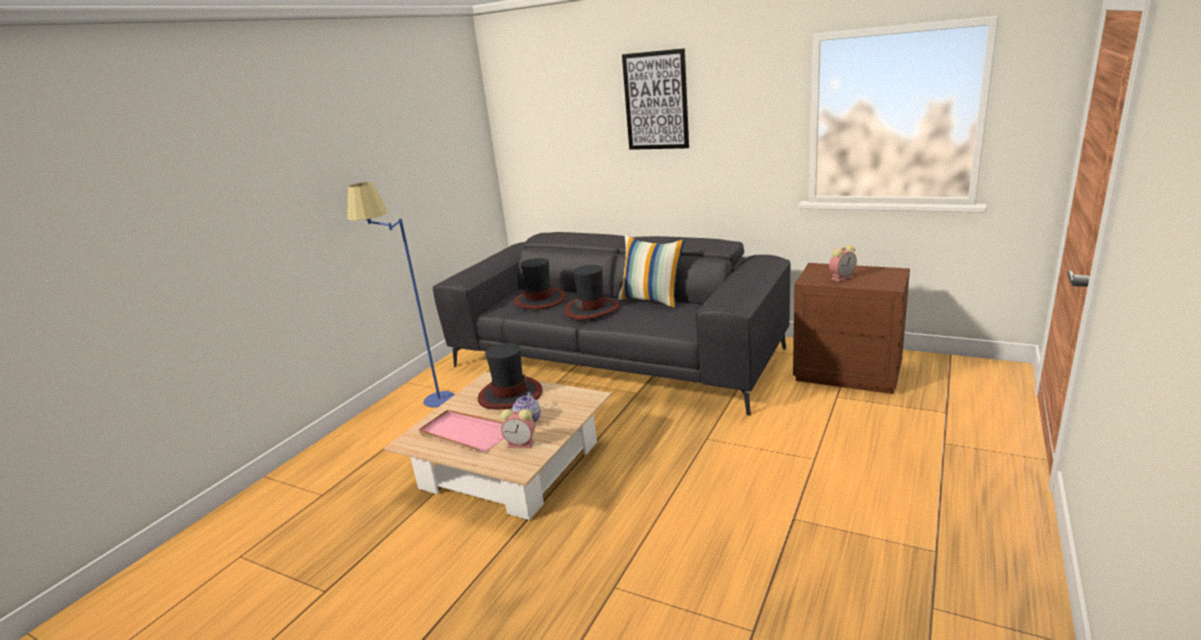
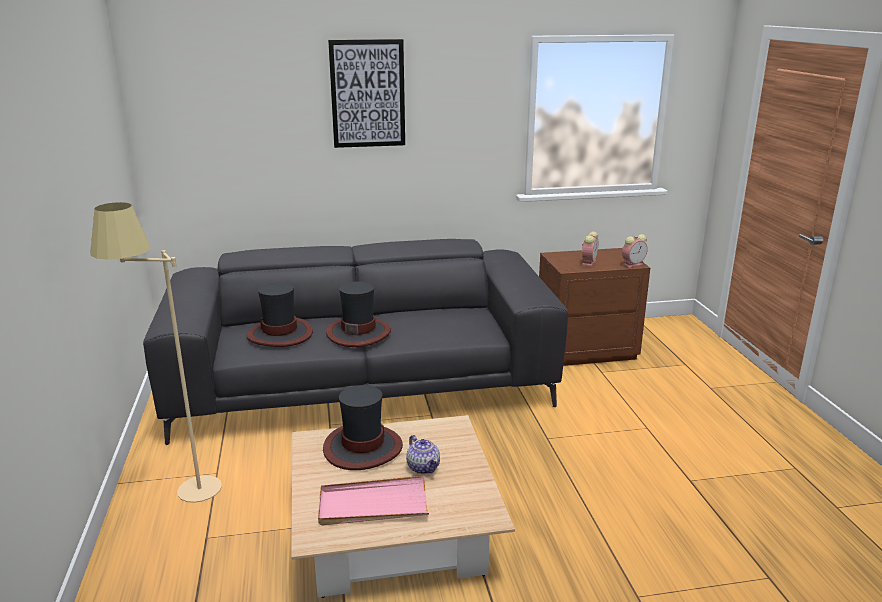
camera: 40 degrees left, 0 degrees up
(424, 402) = (182, 498): blue floor lamp -> beige floor lamp
(522, 444) = (453, 492): alarm clock -> alarm clock (633, 264)
(652, 300) = (409, 312): pillow -> none

